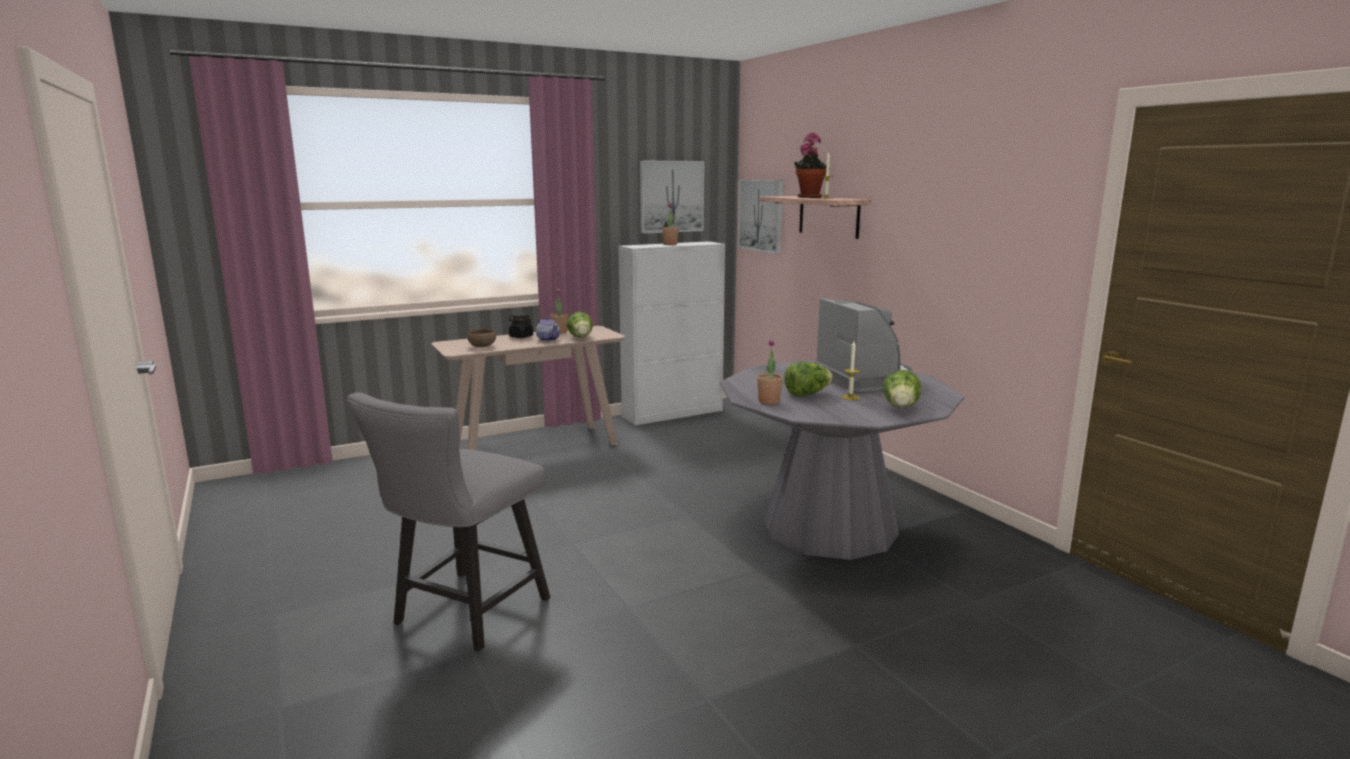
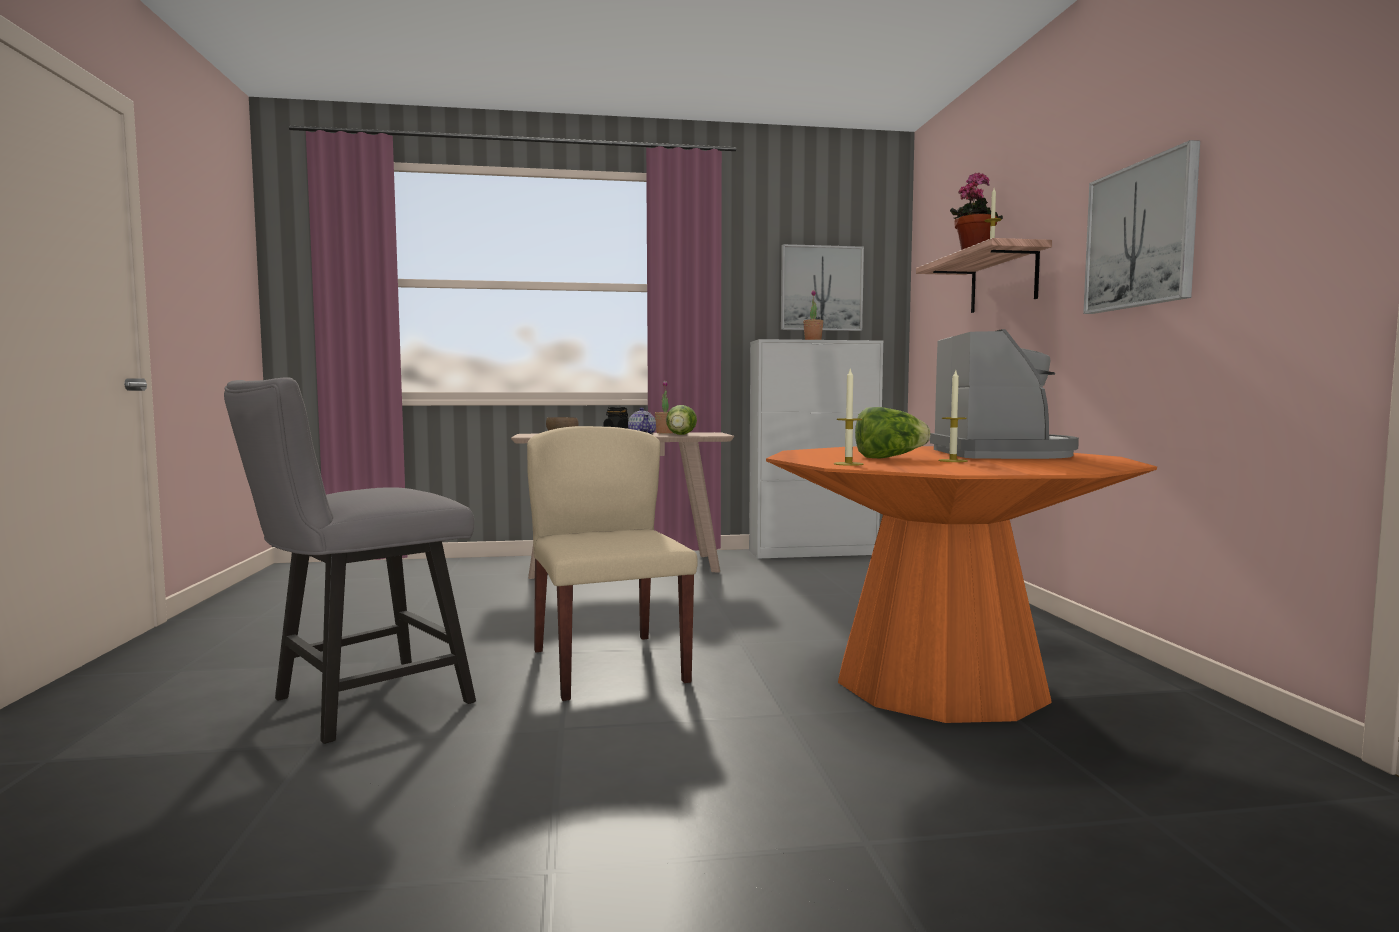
camera: 20 degrees right, 10 degrees down
(612, 550) = (608, 665): none -> beige chair
(761, 215) = (932, 306): picture -> picture (1140, 235)
(769, 401) = (820, 459): potted plant -> none
(798, 411) = (848, 464): none -> candle
(829, 527) = (939, 680): grey dining table -> orange dining table
(901, 408) = (1024, 467): lettuce -> none

